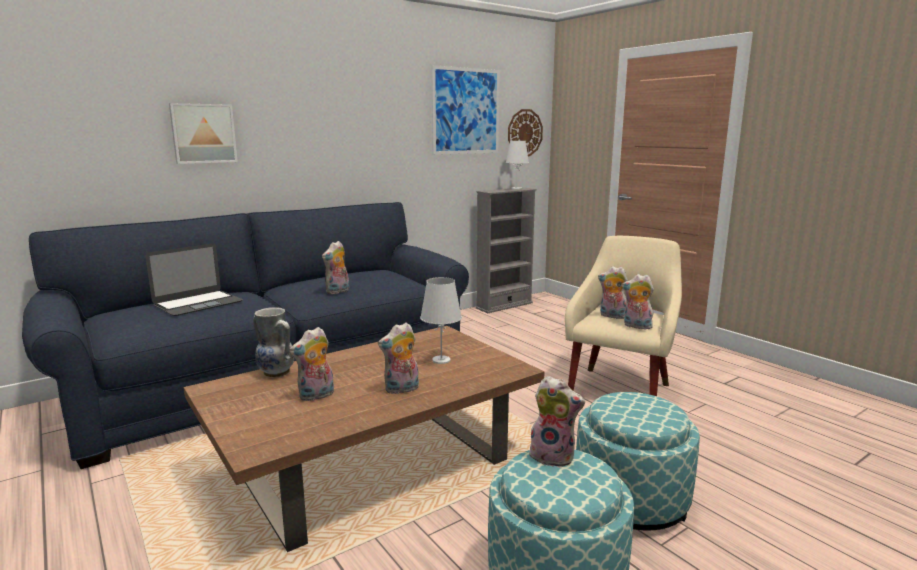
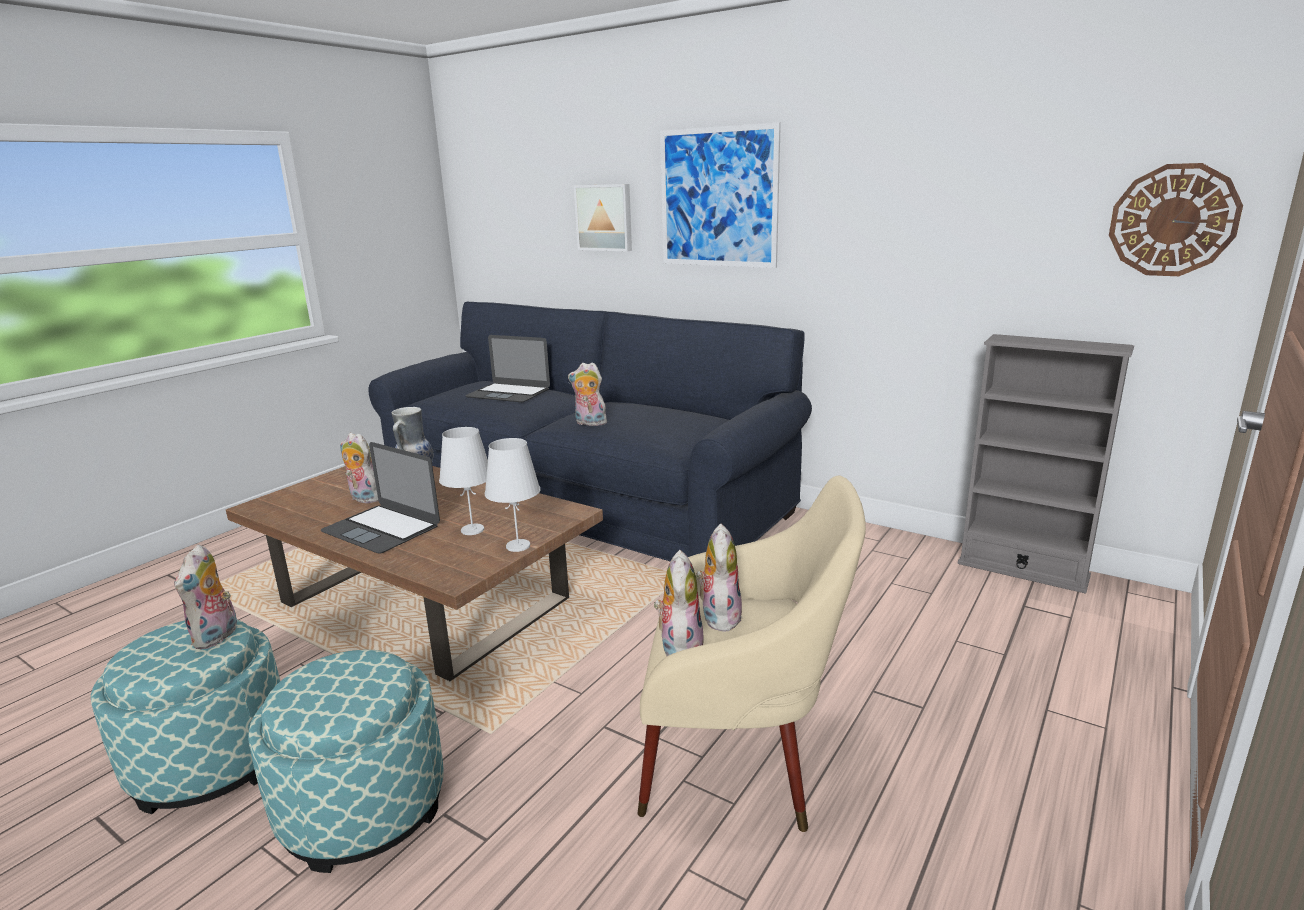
camera: 70 degrees right, 5 degrees up
(401, 390) = (381, 528): plush toy -> laptop
(466, 111) = (995, 176): picture -> picture (718, 198)
(516, 188) = (1089, 344): white table lamp -> white table lamp (518, 546)

